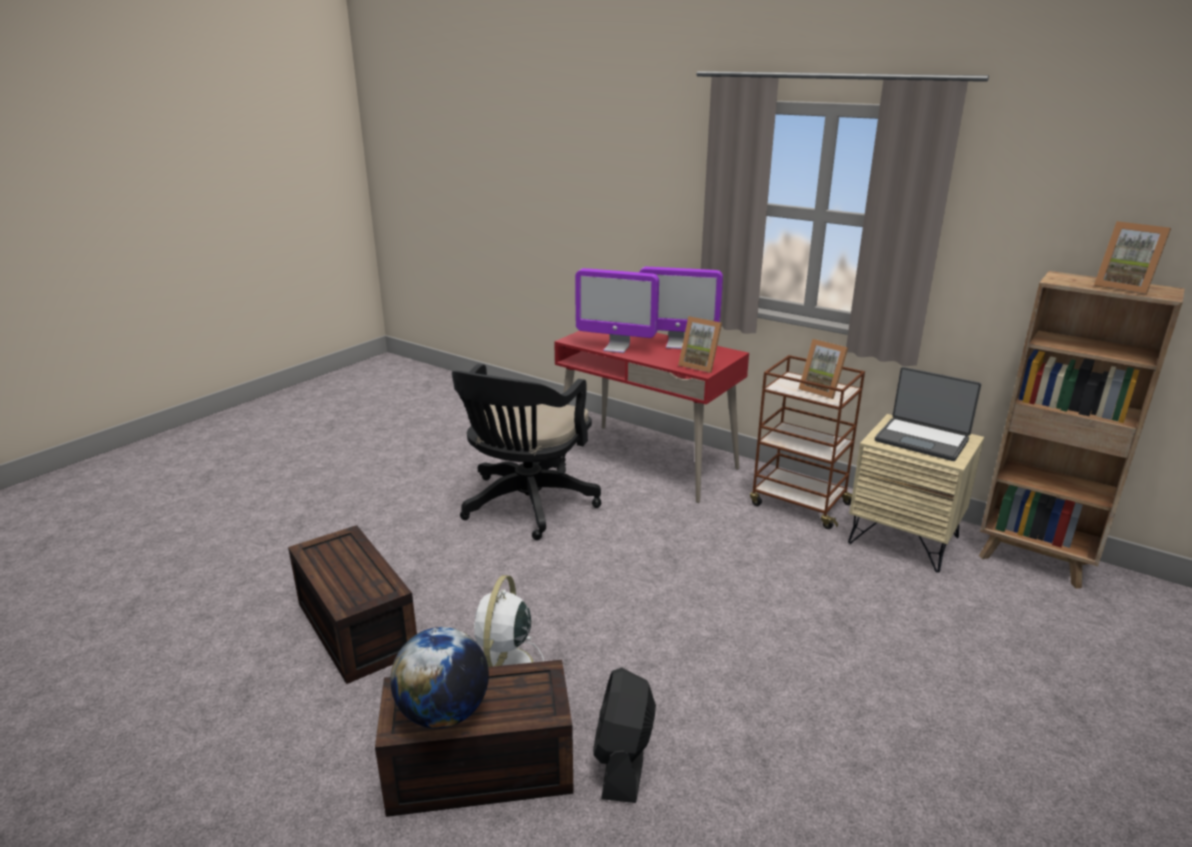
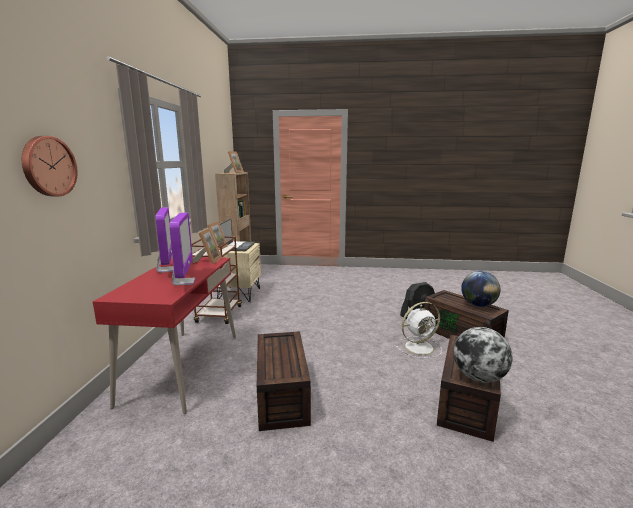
camera: 120 degrees left, 10 degrees down
(322, 550) = (478, 377): none -> globe
(526, 506) = (283, 396): black office chair -> brown storage box
(628, 192) = (48, 166): none -> wall clock

